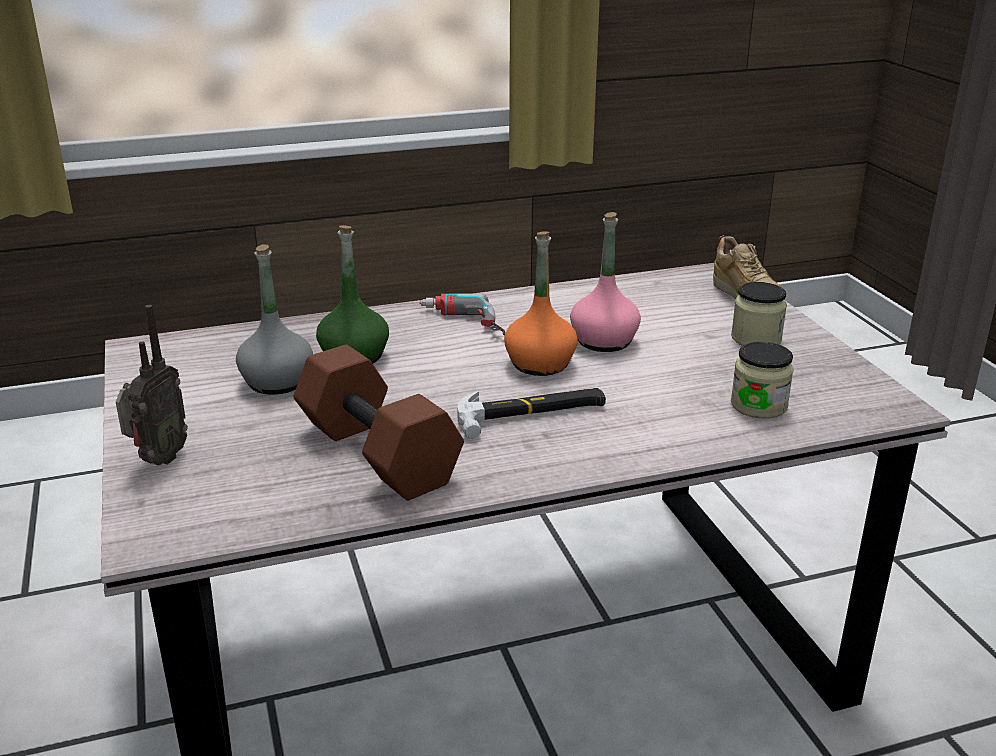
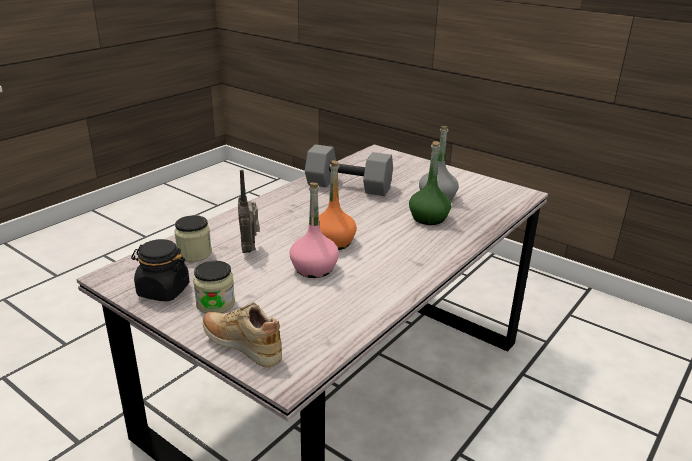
camera: 145 degrees right, 0 degrees up
(158, 460) = (419, 165): radio -> radio (250, 249)
(381, 453) = (347, 187): brown dumbbell -> grey dumbbell
(461, 324) = (410, 253): power drill -> none
(531, 414) = (307, 217): hammer -> none
(819, 369) = (163, 290): none -> black jar

